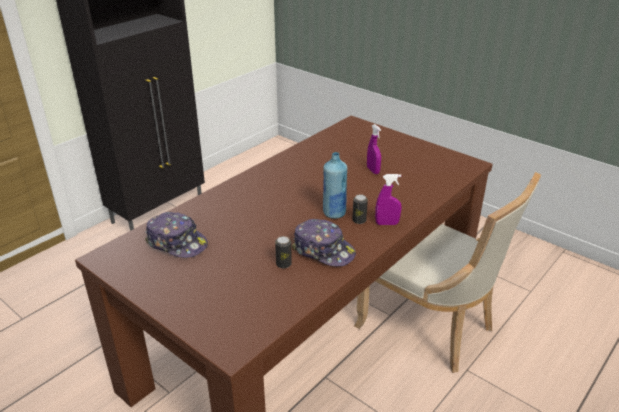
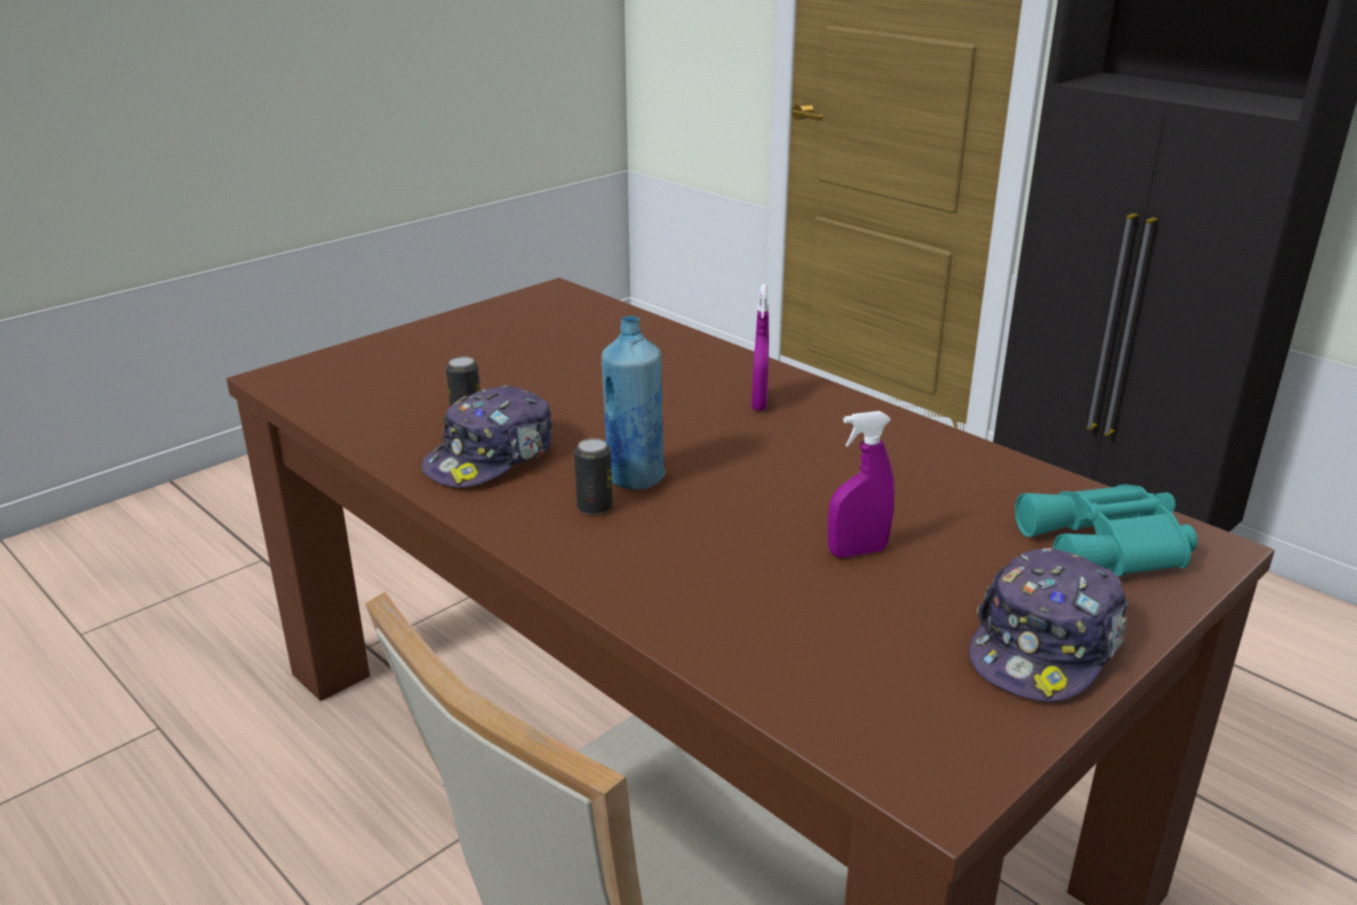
camera: 95 degrees right, 5 degrees down
(177, 243) = (574, 334): cap -> cap (1045, 647)
(358, 135) = (1107, 548): none -> turquoise binoculars
(387, 223) = (569, 544): purple spray bottle -> purple spray bottle (759, 403)

